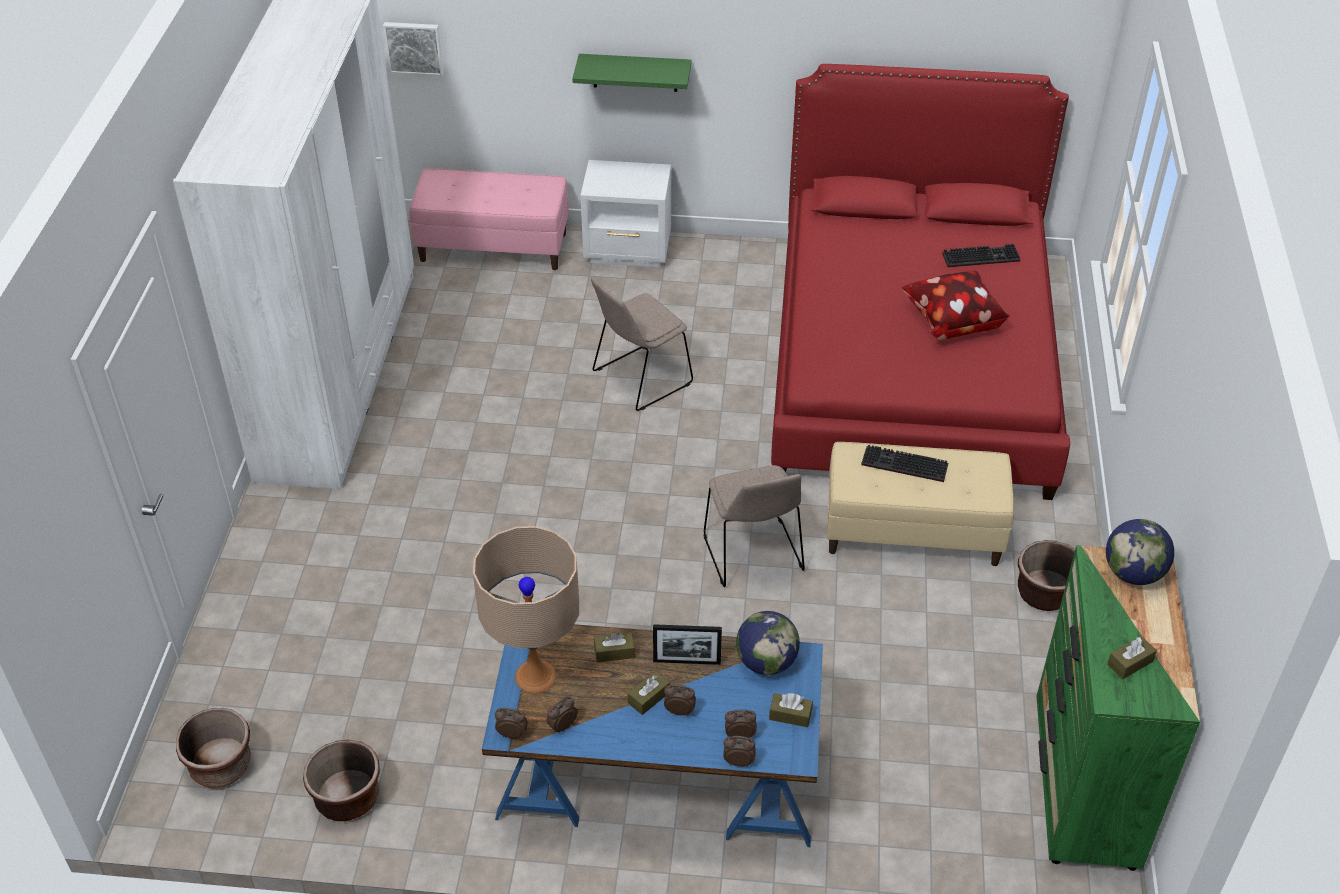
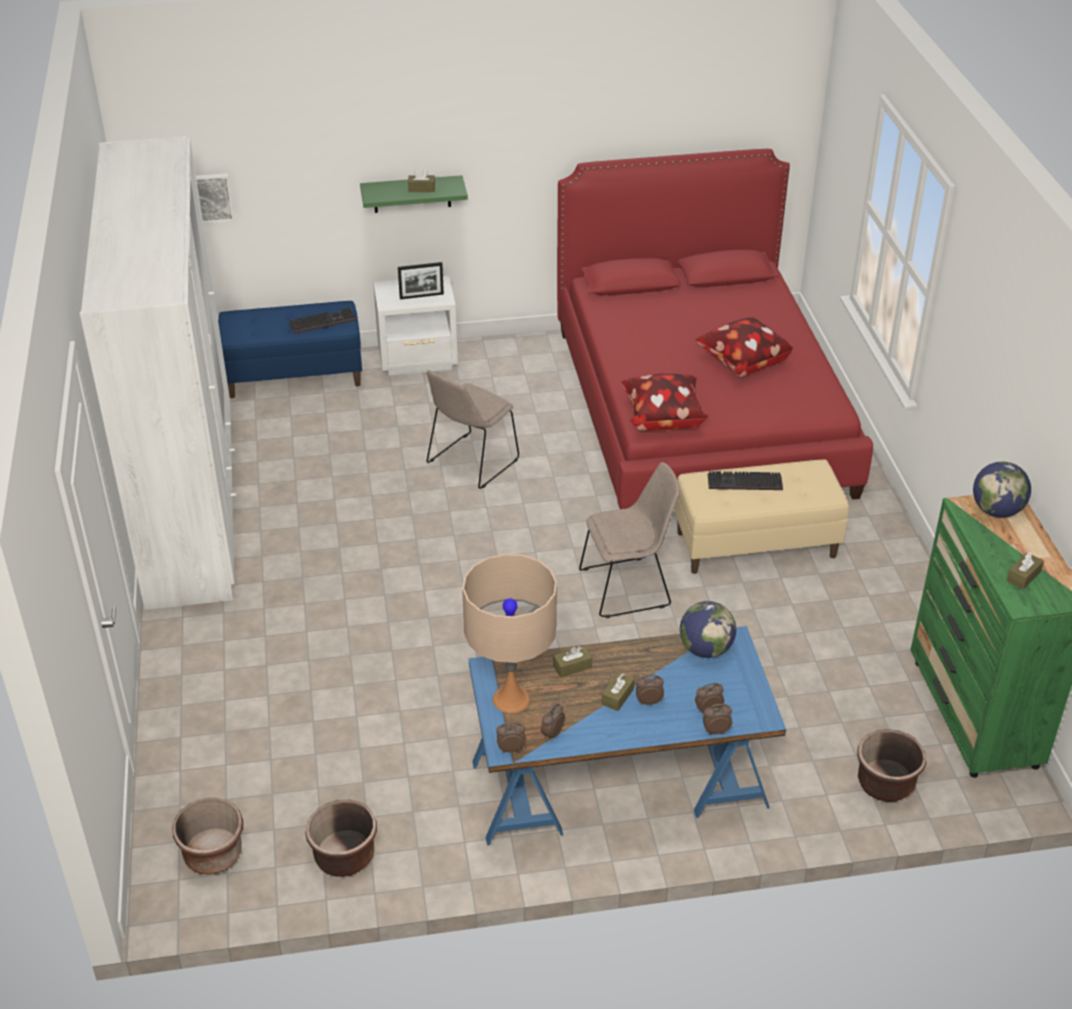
camera: 15 degrees left, 5 degrees down
(494, 247) = (294, 375): pink bench -> blue bench
(687, 661) = (638, 662): picture frame -> picture frame (421, 296)
(753, 555) = (628, 587): beige chair -> beige chair turned 75 degrees counterclockwise
(790, 715) = (743, 686): brown tissue box -> brown tissue box (421, 189)
(835, 373) = (662, 418): none -> pillow
(981, 256) = (746, 309): keyboard -> keyboard (323, 321)
(1045, 593) = (883, 571): brown planter -> brown planter (885, 783)

